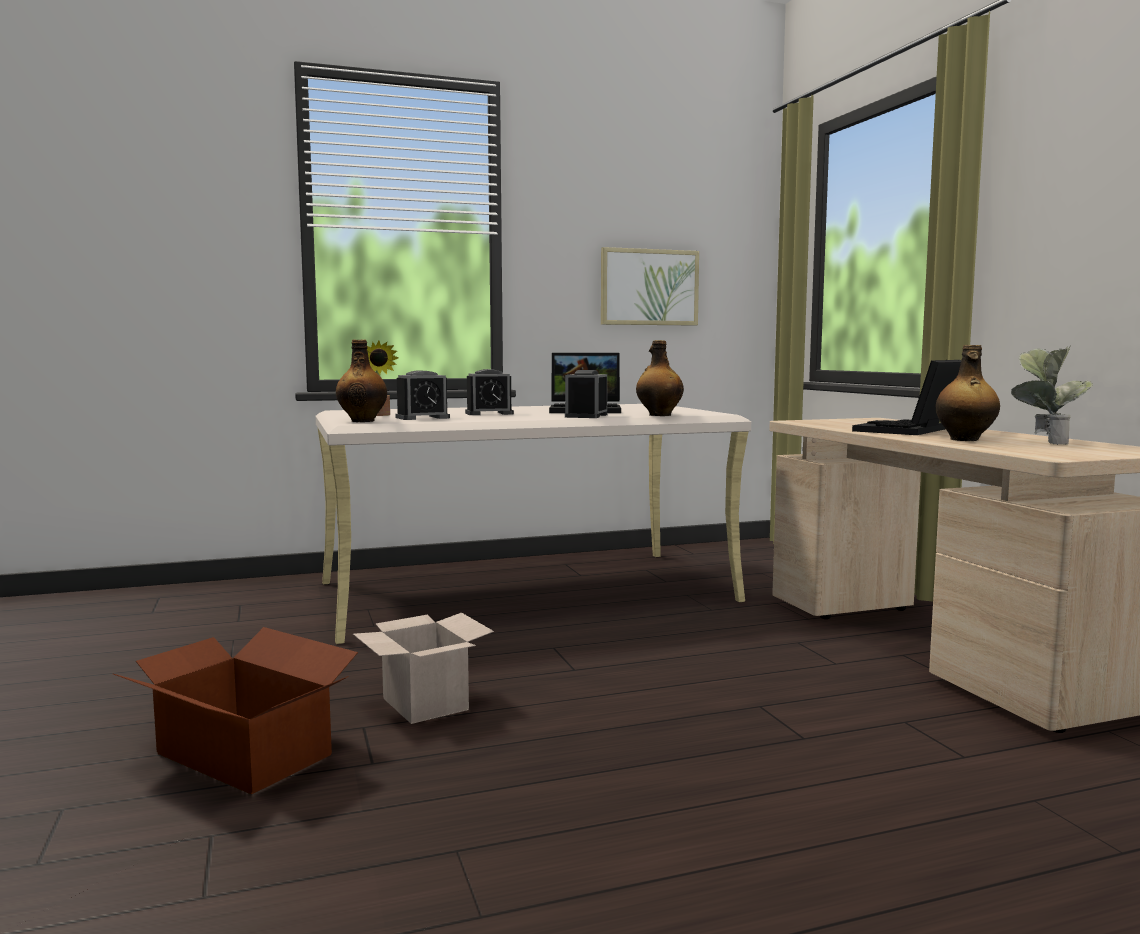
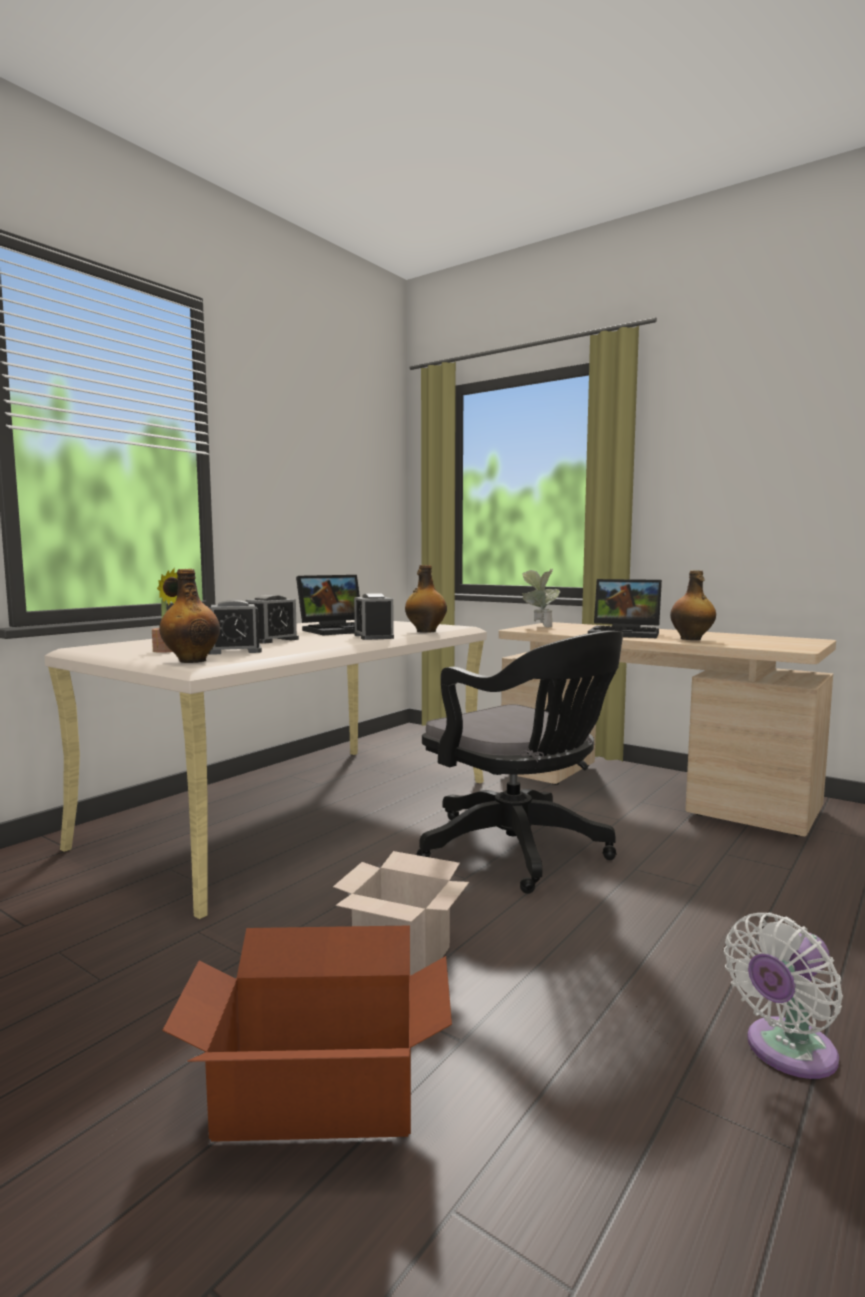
camera: 35 degrees left, 0 degrees up
(422, 418) = (234, 651): alarm clock -> alarm clock turned 45 degrees clockwise
(608, 869) = (786, 1053): none -> white fan
(649, 287) = (326, 512): picture -> none
(666, 664) = (521, 851): none -> black office chair
(909, 431) = (626, 633): laptop -> laptop turned 75 degrees counterclockwise
(1044, 442) = (736, 637): potted plant -> potted plant (538, 626)

